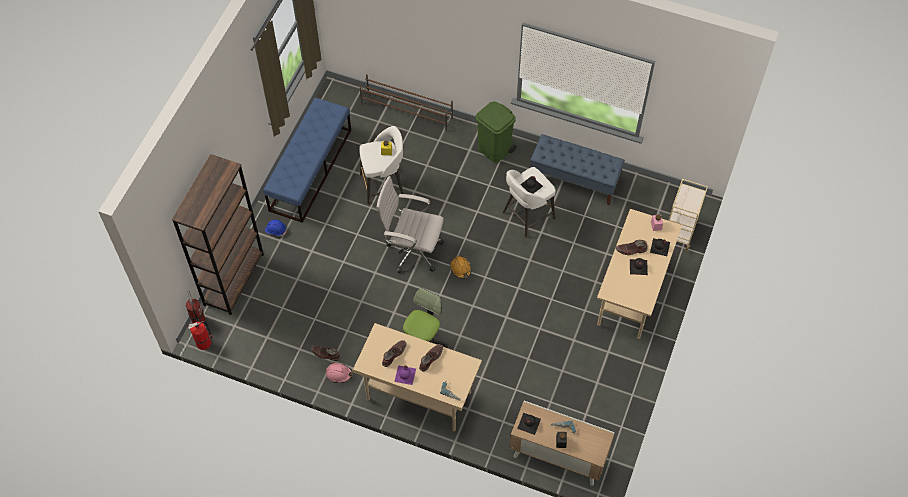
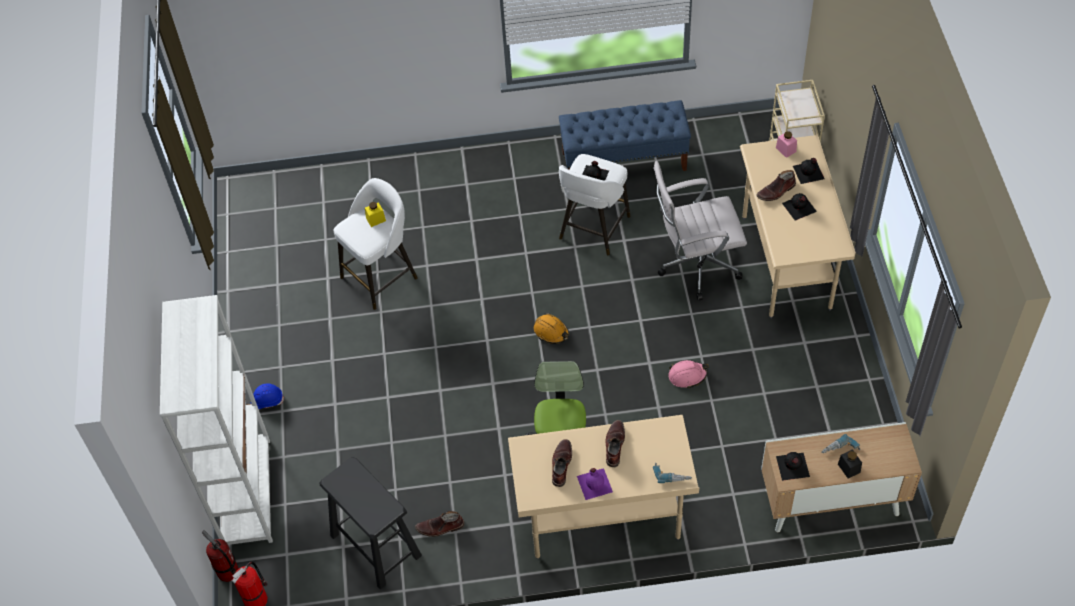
camera: 25 degrees left, 5 degrees down
(234, 279) = (247, 493): brown bookcase -> white bookcase
(284, 346) = (375, 545): none -> black stool
(311, 169) = (268, 302): blue bench -> none
(339, 374) = (475, 544): pink hard hat -> pink hard hat (687, 376)
(407, 111) = (353, 173): brown shoe rack -> none
(412, 250) = (472, 339): white office chair -> white office chair (695, 267)
(494, 150) = (499, 169): green trash can -> none

